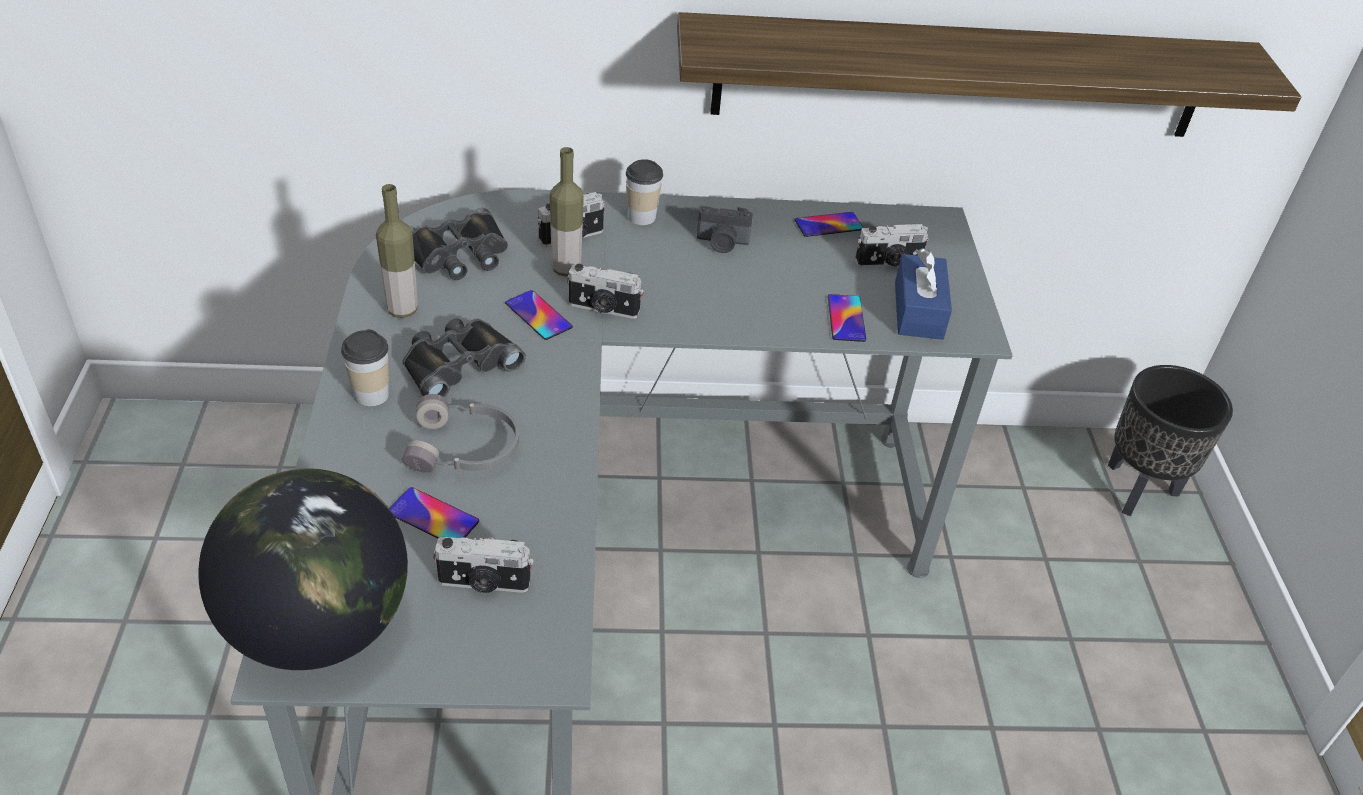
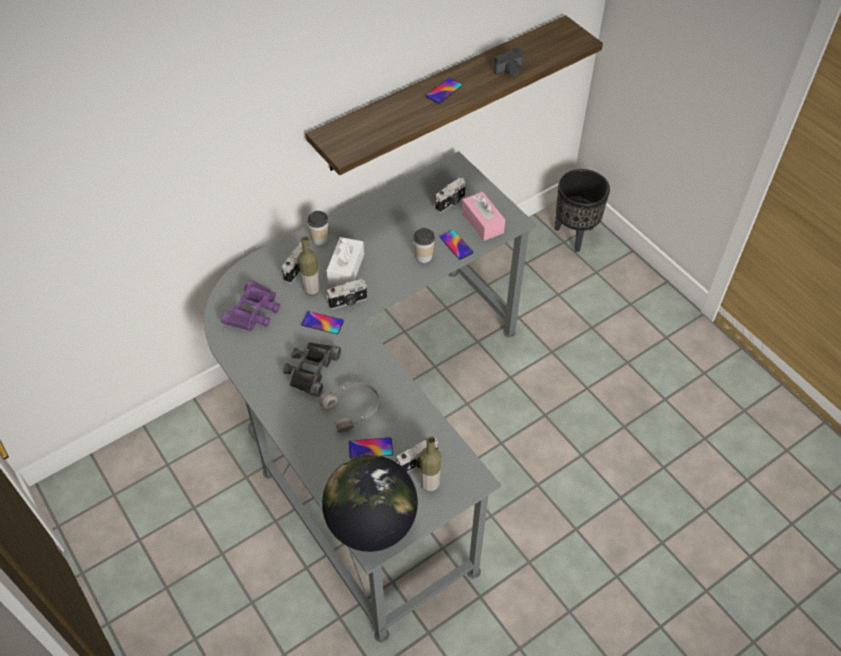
camera: 30 degrees left, 10 degrees up
(371, 395) = (287, 409): cup -> cup (424, 257)
(402, 310) = (258, 357): bottle -> bottle (430, 484)
(459, 255) = (254, 311): black binoculars -> purple binoculars
(643, 268) = (346, 269): none -> white tissue box
(722, 243) = (369, 234): camera -> camera (509, 71)
(828, 225) = (408, 195): phone -> phone (444, 91)
(918, 310) = (482, 222): blue tissue box -> pink tissue box

